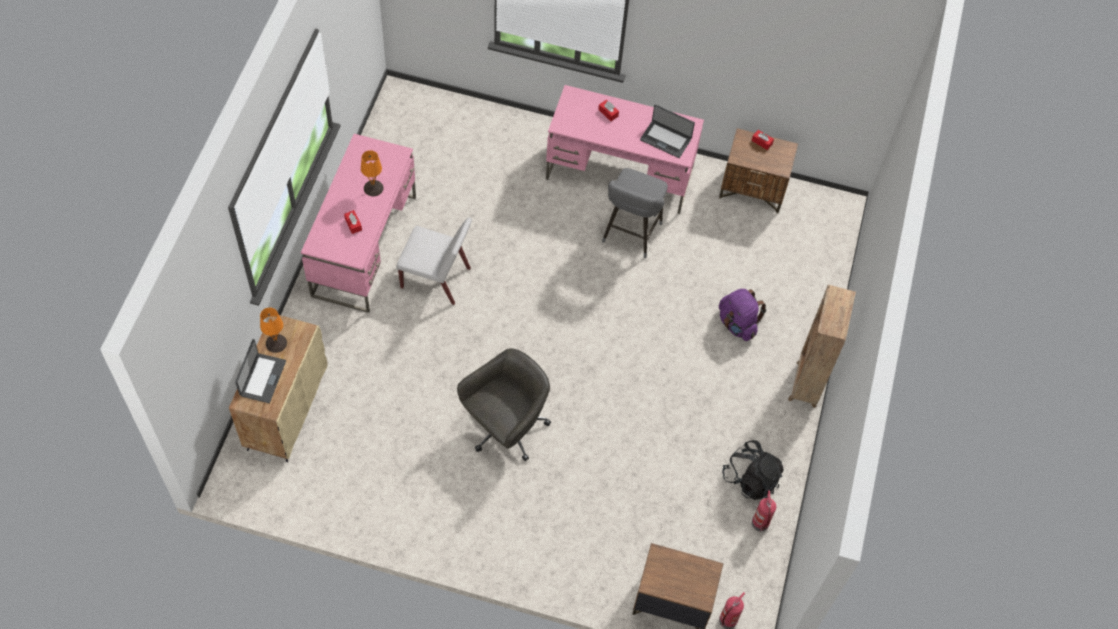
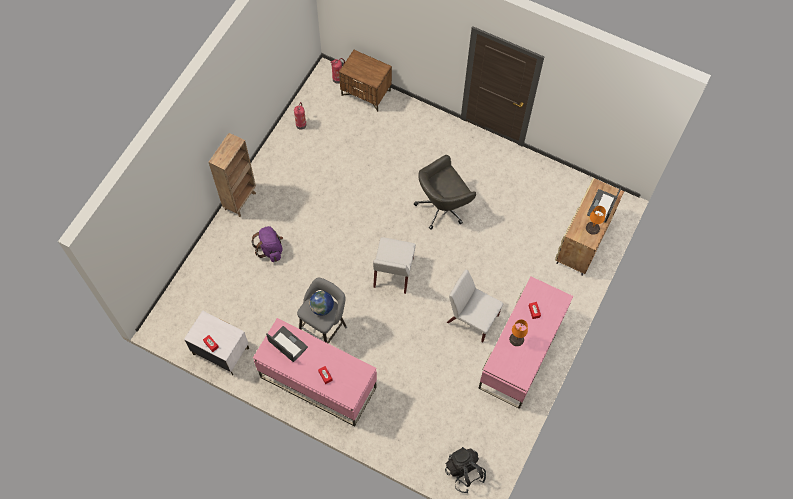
camera: 165 degrees left, 5 degrees up
(557, 320) = (393, 273): none -> white chair
(636, 190) = (322, 307): none -> globe
(751, 479) = (297, 150): black backpack -> black backpack (464, 472)
(753, 189) = (220, 351): brown nightstand -> white nightstand

